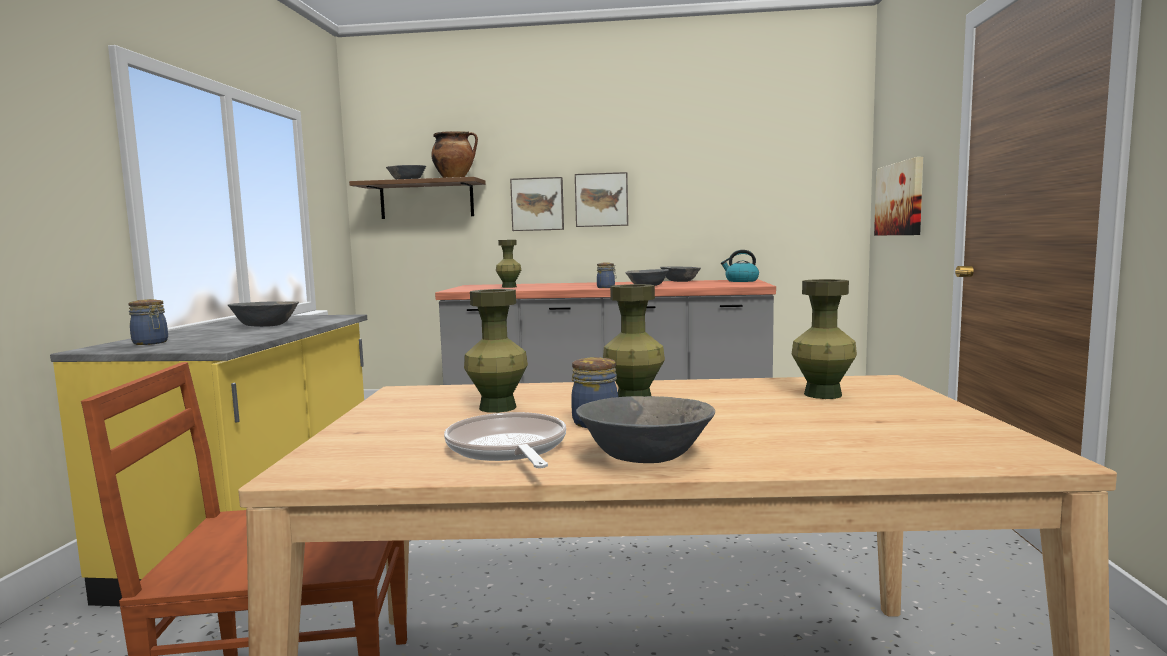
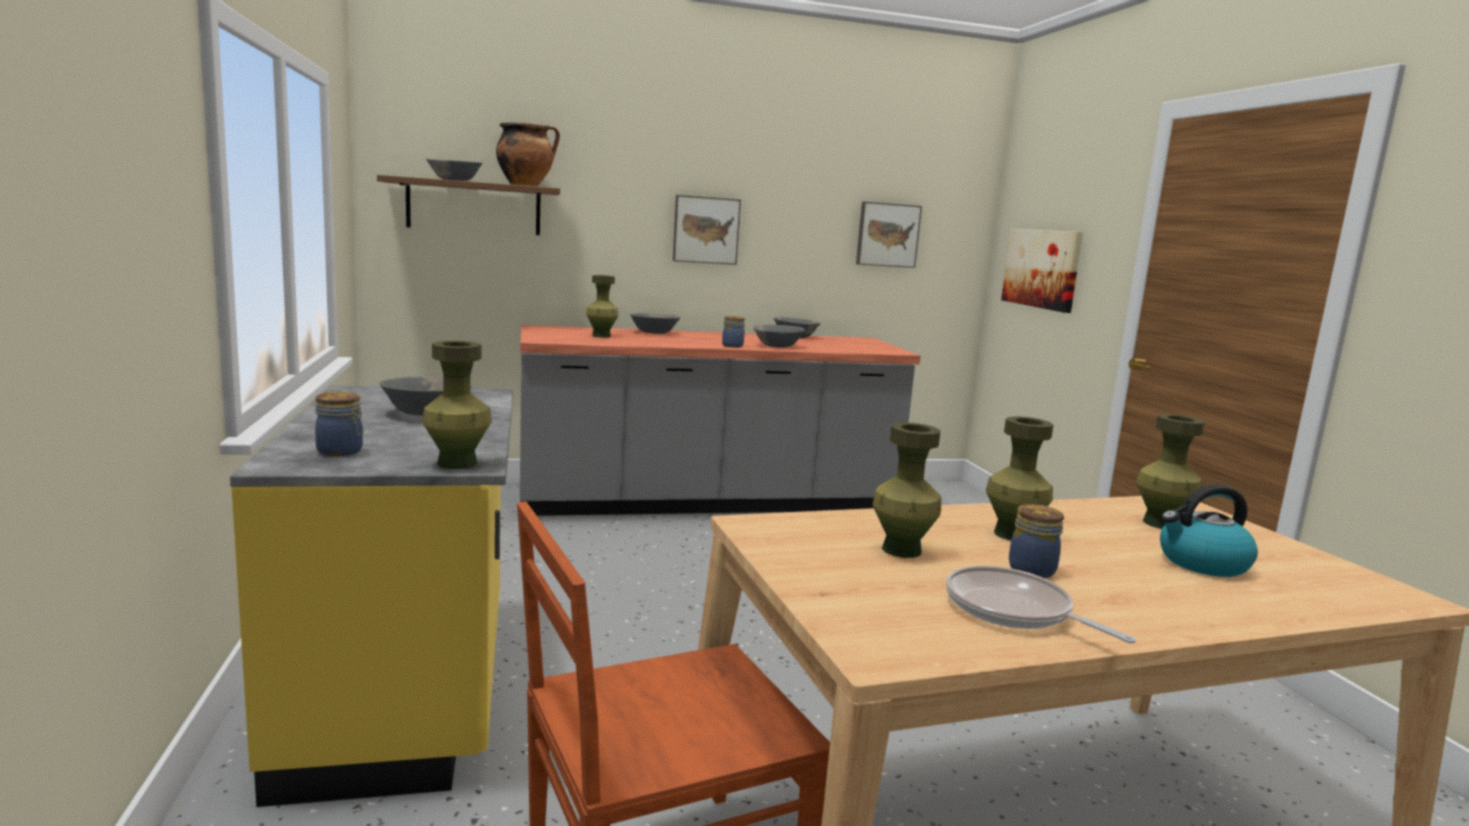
camera: 20 degrees left, 5 degrees up
(208, 347) = (457, 463): none -> green vase
(537, 204) = (625, 227): picture -> picture (887, 235)
(645, 456) = (1145, 614): grey bowl -> grey bowl (654, 333)
(741, 281) = (864, 341): kettle -> kettle (1202, 563)

